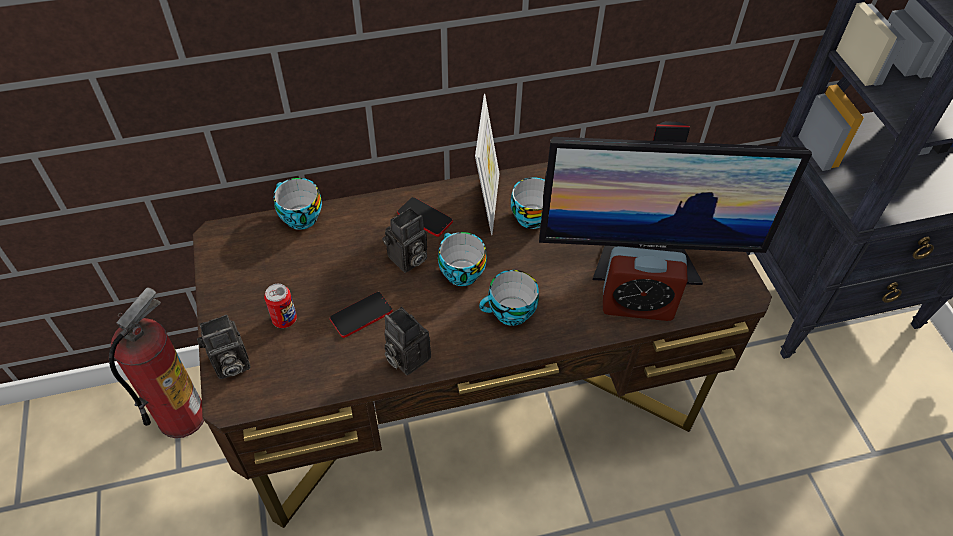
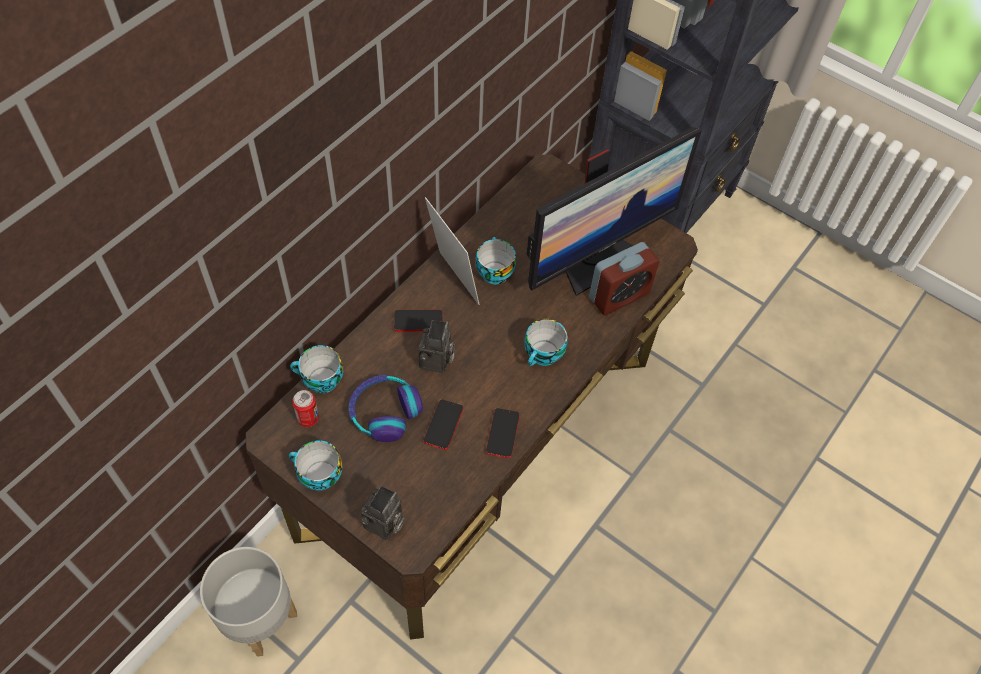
camera: 40 degrees left, 5 degrees up
(181, 415) = (258, 618): fire extinguisher -> grey planter
(284, 319) = (390, 465): can -> can (308, 418)
(323, 273) = (384, 412): none -> headphones
(405, 357) = (502, 433): camera -> phone
(459, 272) = (482, 347): cup -> cup (318, 476)

